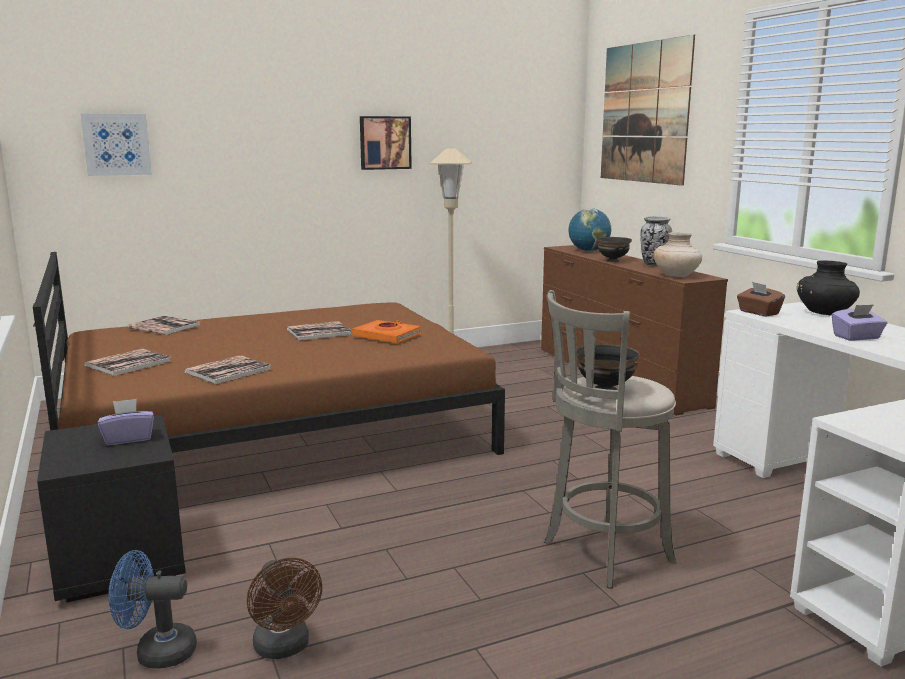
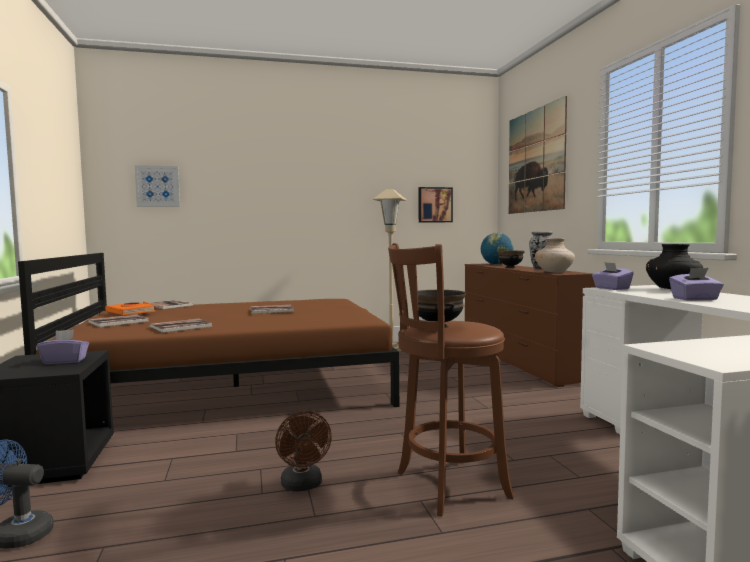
camera: 10 degrees right, 10 degrees down
(284, 648) = (119, 542): brown fan -> brown fan (303, 486)
(384, 142) = (346, 188): picture -> picture (434, 205)
(387, 336) = (318, 313): orange book -> orange book (131, 312)
(603, 554) = (446, 486): grey stool -> brown stool
(758, 313) = (611, 288): brown tissue box -> purple tissue box

